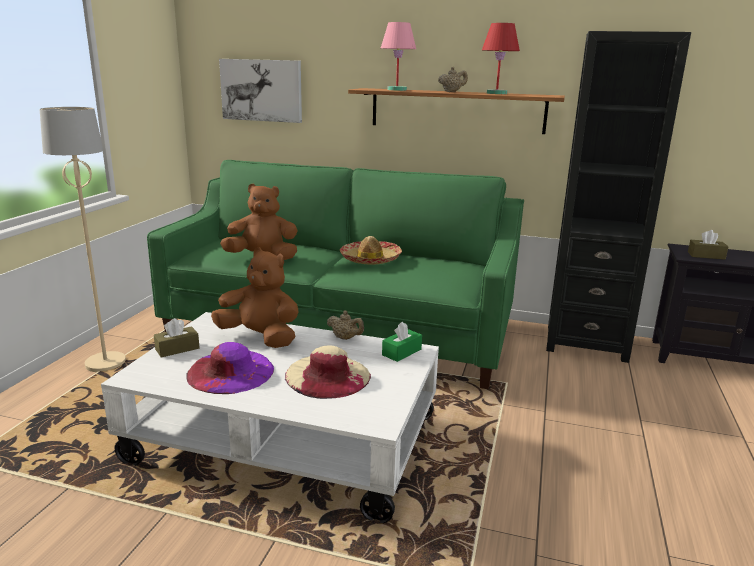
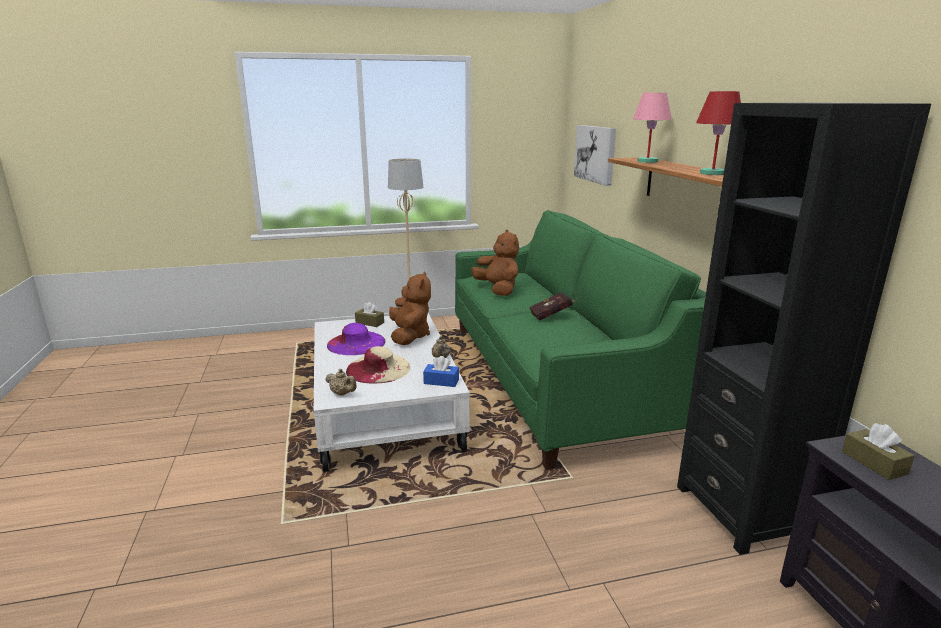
camera: 60 degrees right, 0 degrees up
(370, 259) = (552, 316): hat -> red book
(401, 352) = (441, 381): green tissue box -> blue tissue box
(452, 92) = (680, 168): beige teapot -> beige teapot (342, 394)

